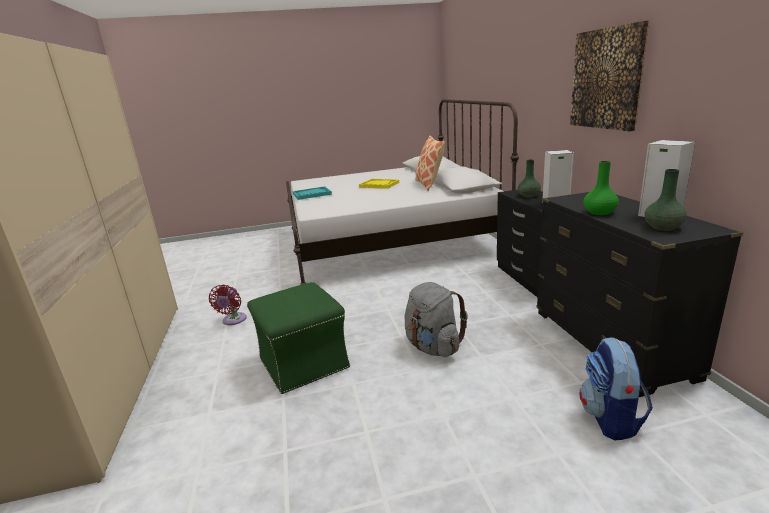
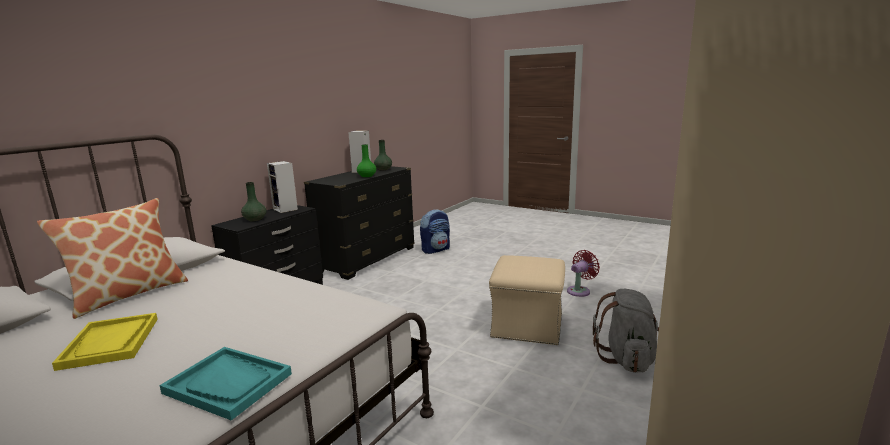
camera: 135 degrees left, 5 degrees down
(233, 320) = (557, 414): red fan -> red fan (580, 291)
(303, 363) = (527, 326): green ottoman -> beige ottoman
(433, 347) = (436, 294): grey backpack -> grey backpack (627, 359)
(606, 79) = (283, 101): picture -> none

